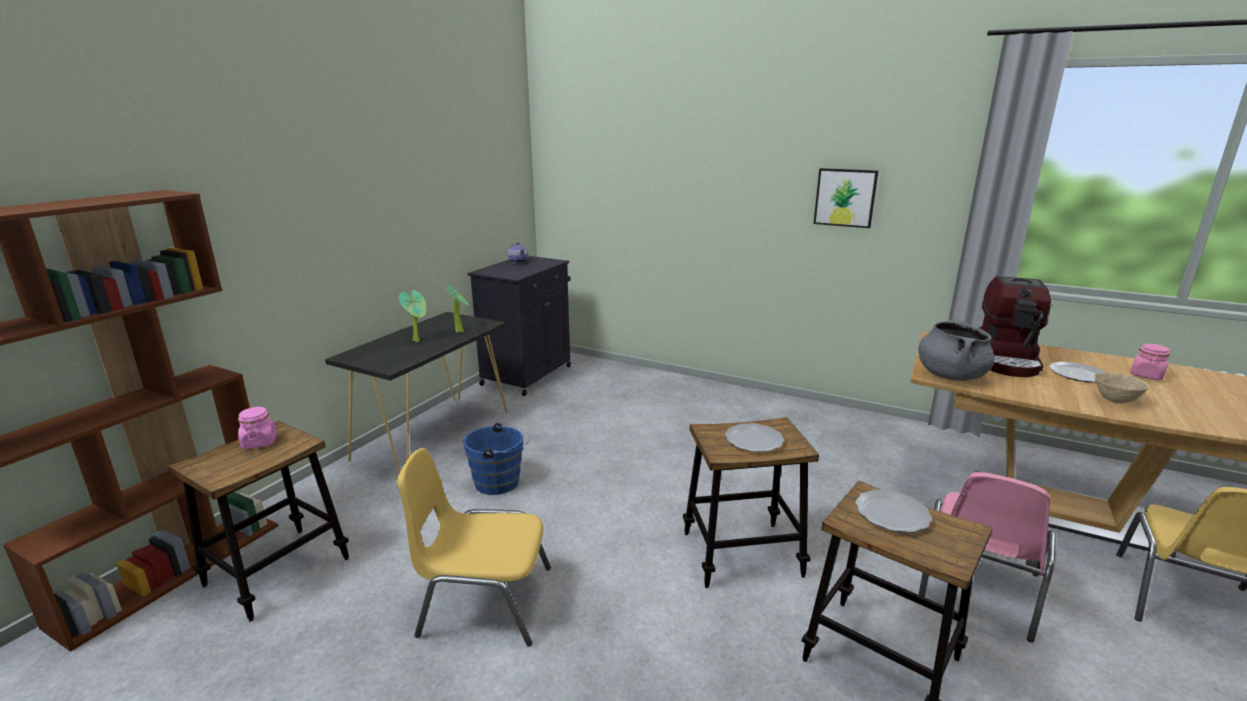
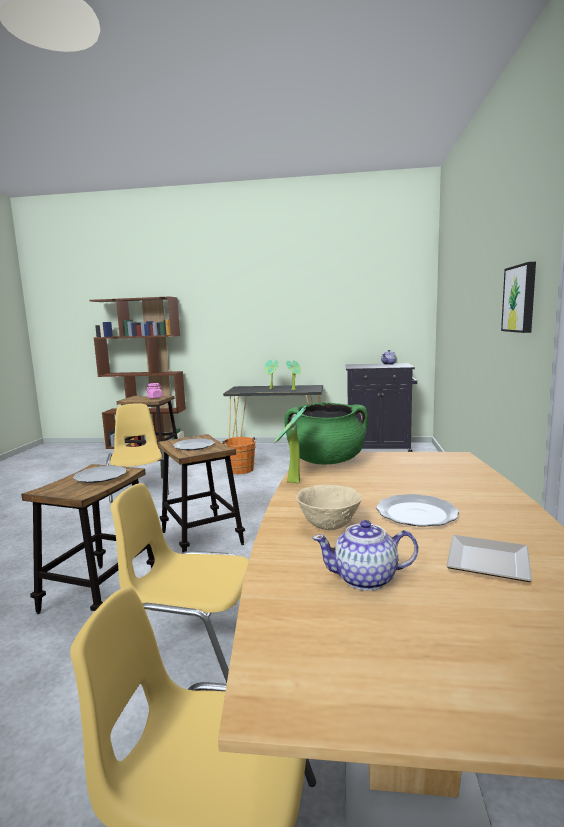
camera: 70 degrees right, 10 degrees down
(500, 482) = (240, 470): blue bucket -> orange bucket
(950, 375) = (326, 461): grey cooking pot -> green cooking pot
(976, 589) = (193, 641): pink chair -> yellow chair
(1007, 360) = (419, 481): coffee machine -> none
(1018, 396) = (291, 483): none -> potted plant
(1146, 375) = (490, 561): pink jar -> plate
(1192, 405) = (366, 579): none -> teapot

